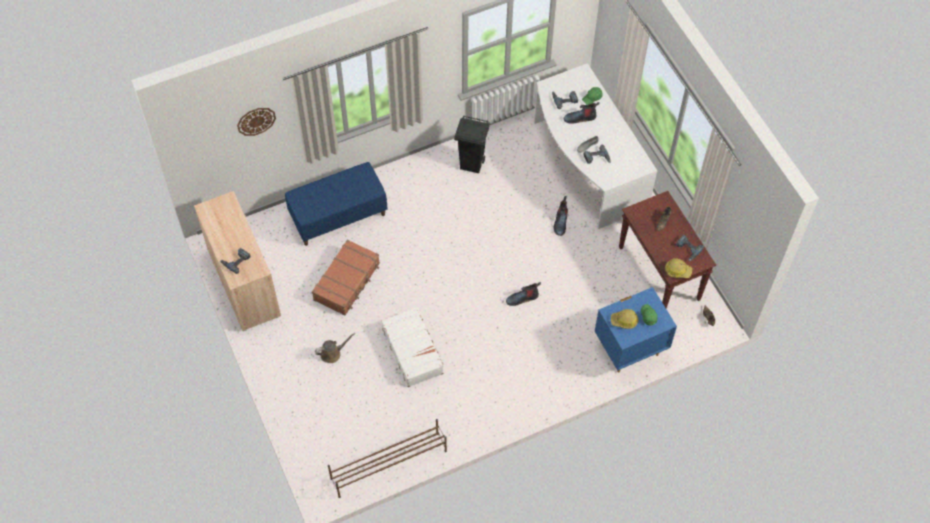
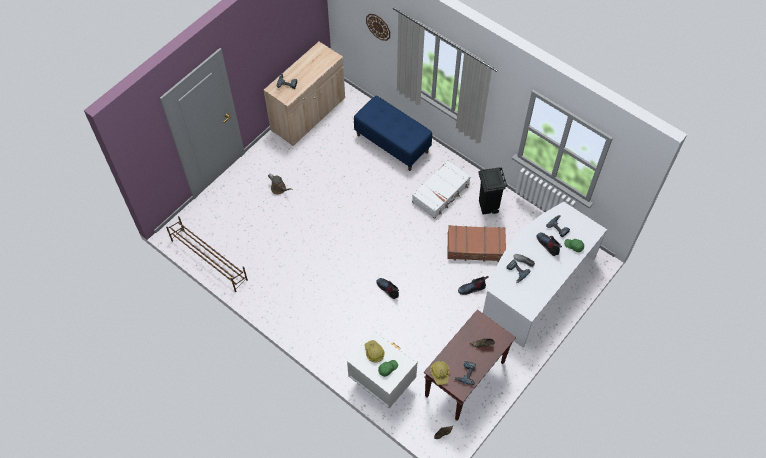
camera: 65 degrees right, 0 degrees up
(347, 282) = (341, 172): brown suitcase -> brown suitcase (476, 247)
(413, 351) = (306, 236): white suitcase -> white suitcase (441, 193)
(629, 349) = (382, 383): blue nightstand -> white nightstand

